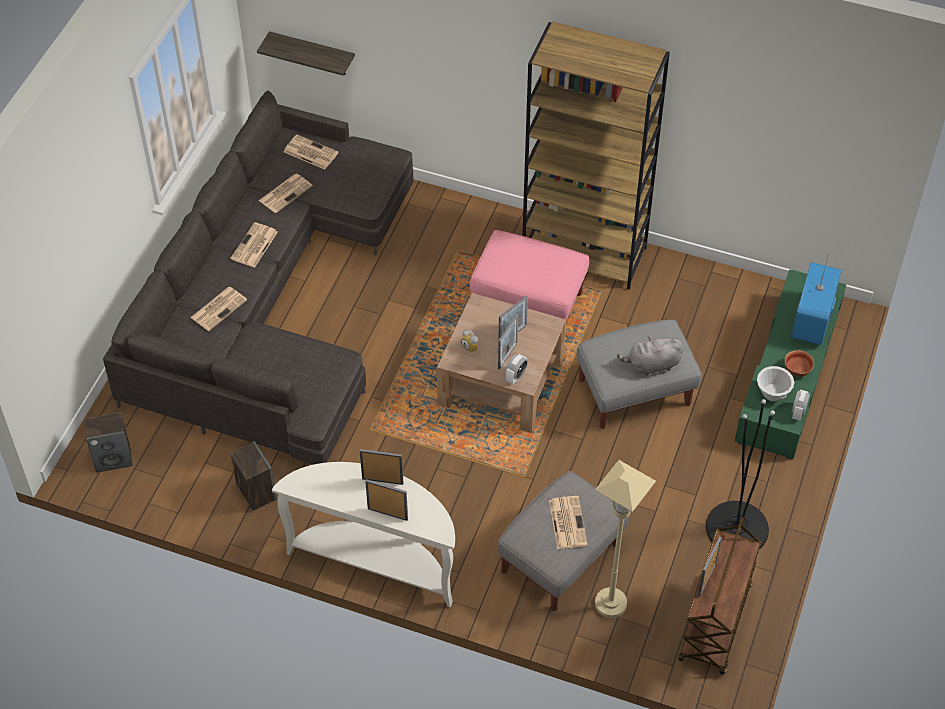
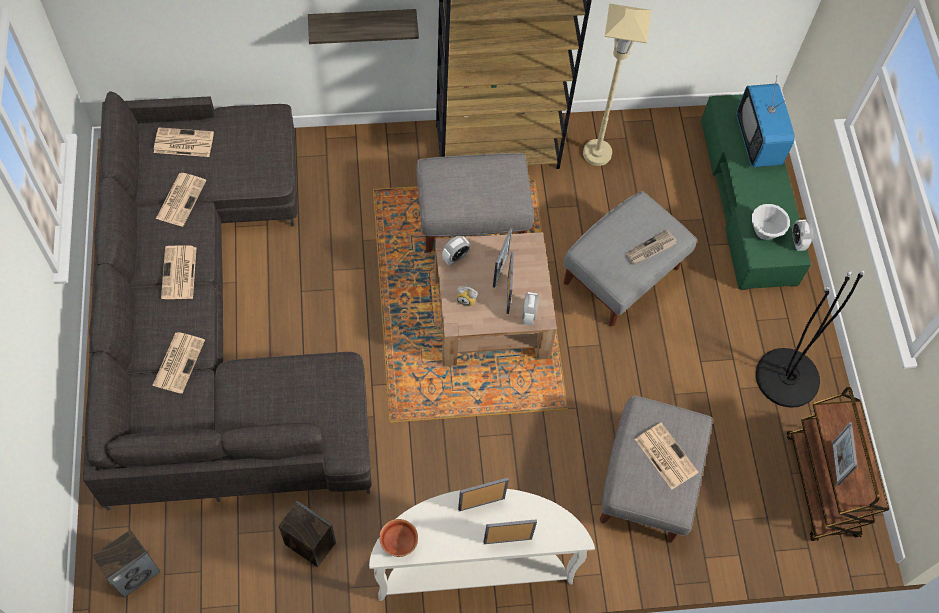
camera: 30 degrees left, 10 degrees up
(313, 54) = (150, 35): shelf -> shelf (362, 23)
(480, 312) = (455, 257): none -> alarm clock
(529, 303) = (473, 220): pink ottoman -> grey ottoman
(610, 603) = (718, 509): beige floor lamp -> beige floor lamp (597, 153)
(651, 365) = (650, 249): grey plush toy -> newspaper
(796, 370) = (772, 198): bowl -> bowl (398, 543)

